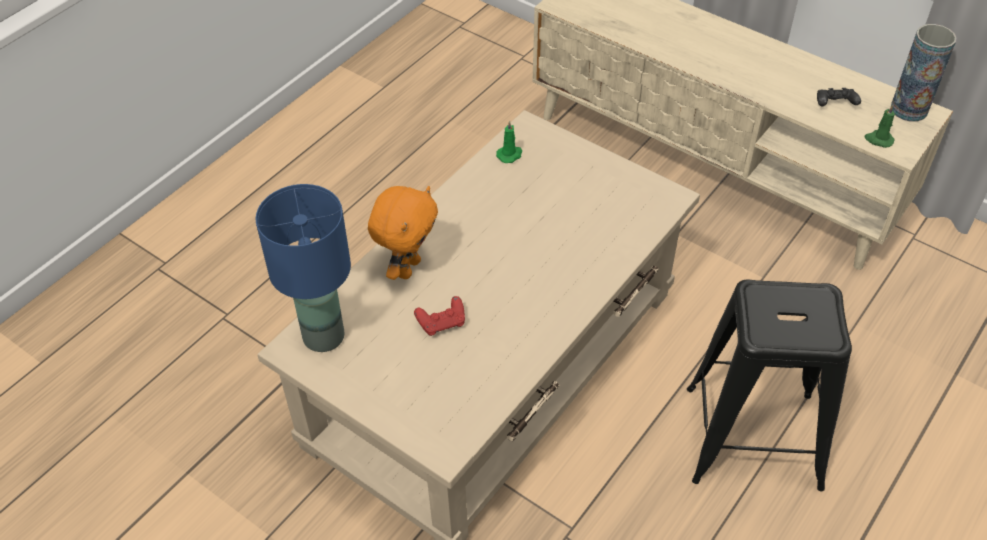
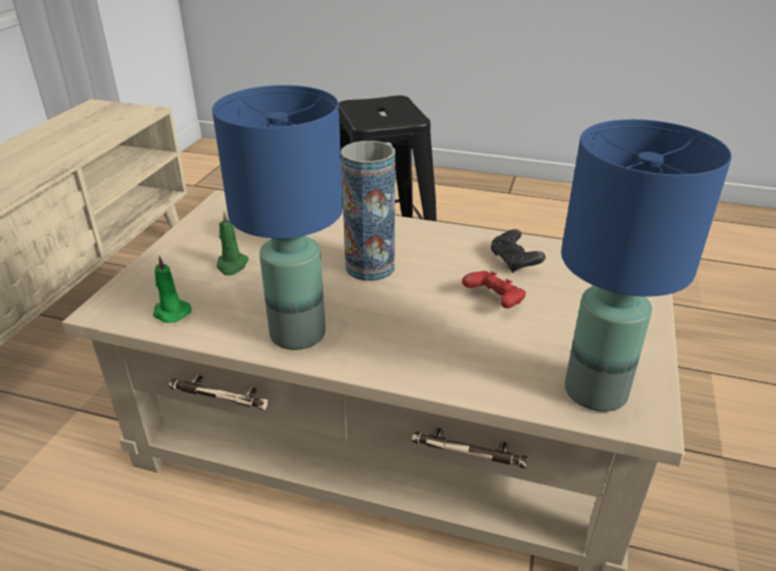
camera: 110 degrees left, 15 degrees down
(407, 268) = (427, 349): orange plush toy -> none
(457, 209) = (296, 333): none -> blue table lamp
(834, 105) = (80, 135): black game controller -> black game controller (514, 262)
(878, 140) = (132, 118): green candle -> green candle (232, 265)
(909, 109) = (88, 110): vase -> vase (370, 267)

